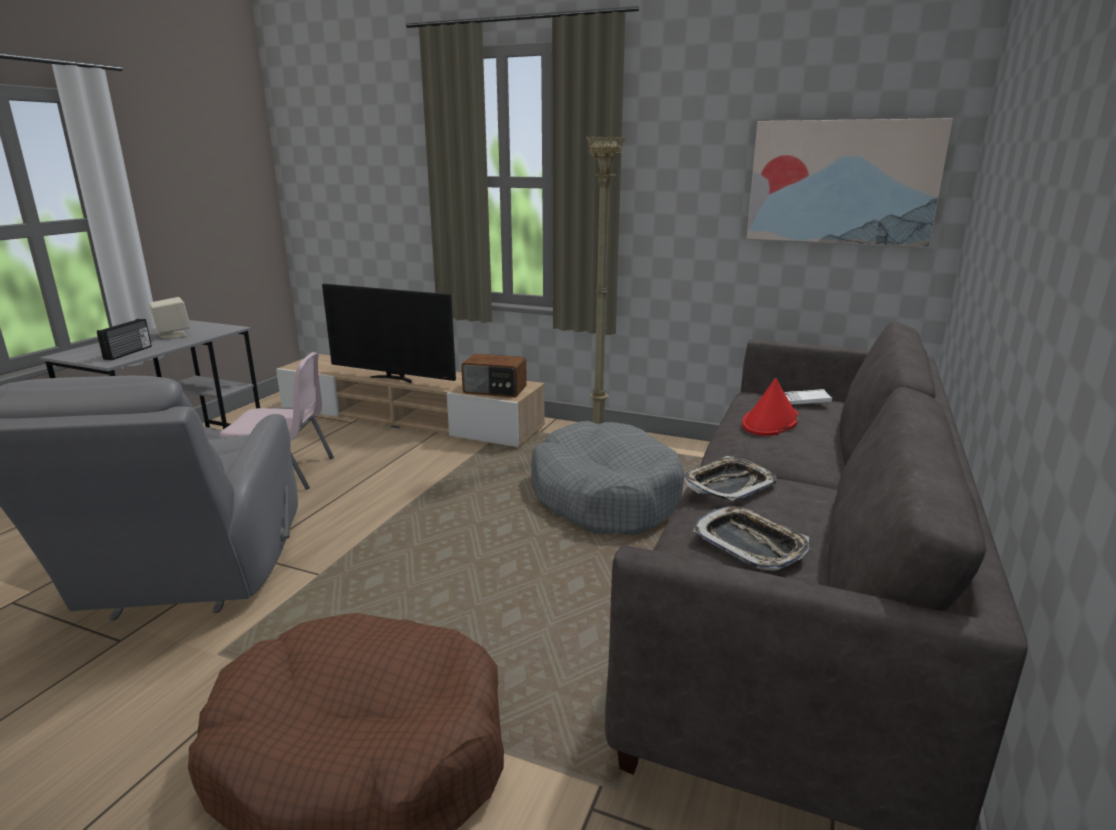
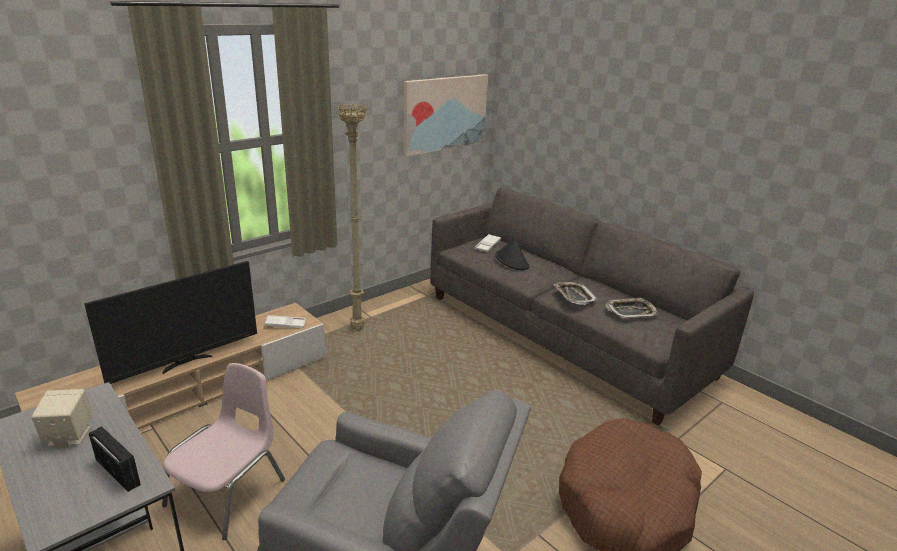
camera: 65 degrees left, 5 degrees up
(495, 390) = (285, 324): radio -> white tray
(605, 496) = (428, 349): grey dog bed -> none
(770, 422) = (512, 261): red hat -> black hat

